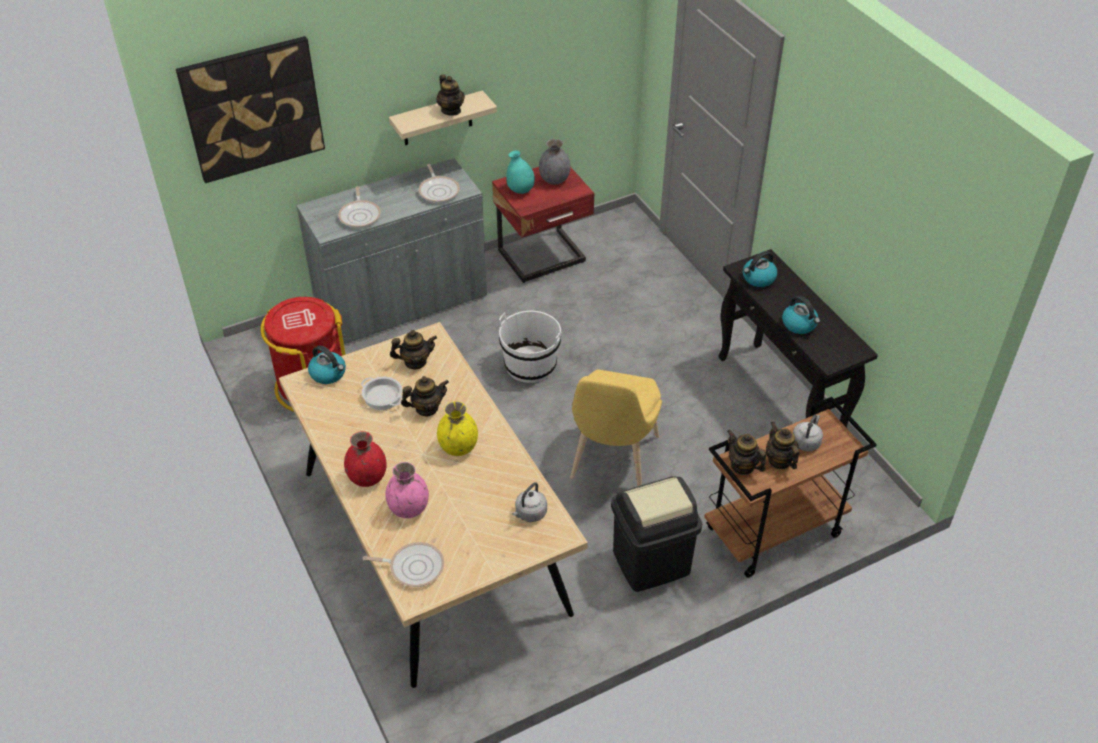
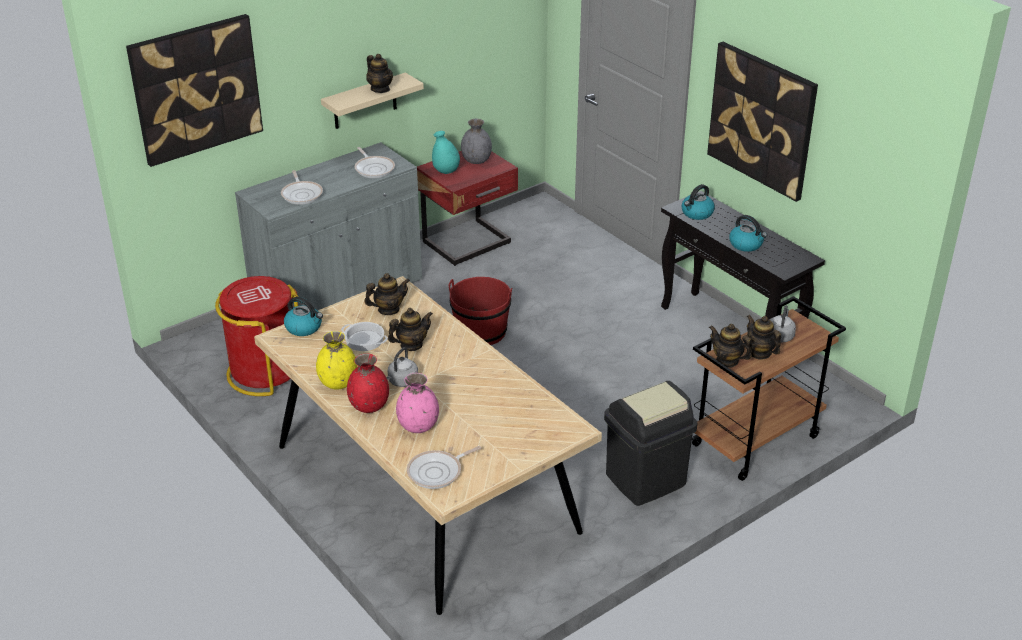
camera: 10 degrees left, 10 degrees down
(413, 567) = (437, 472): frying pan -> frying pan turned 150 degrees clockwise
(458, 447) = (452, 372): yellow vase -> yellow vase (338, 383)
(530, 365) = (481, 331): white bucket -> red bucket
(530, 514) = (539, 417): grey kettle -> grey kettle (402, 382)
(611, 462) = (583, 402): yellow chair -> none
(832, 198) = (762, 120): none -> picture

